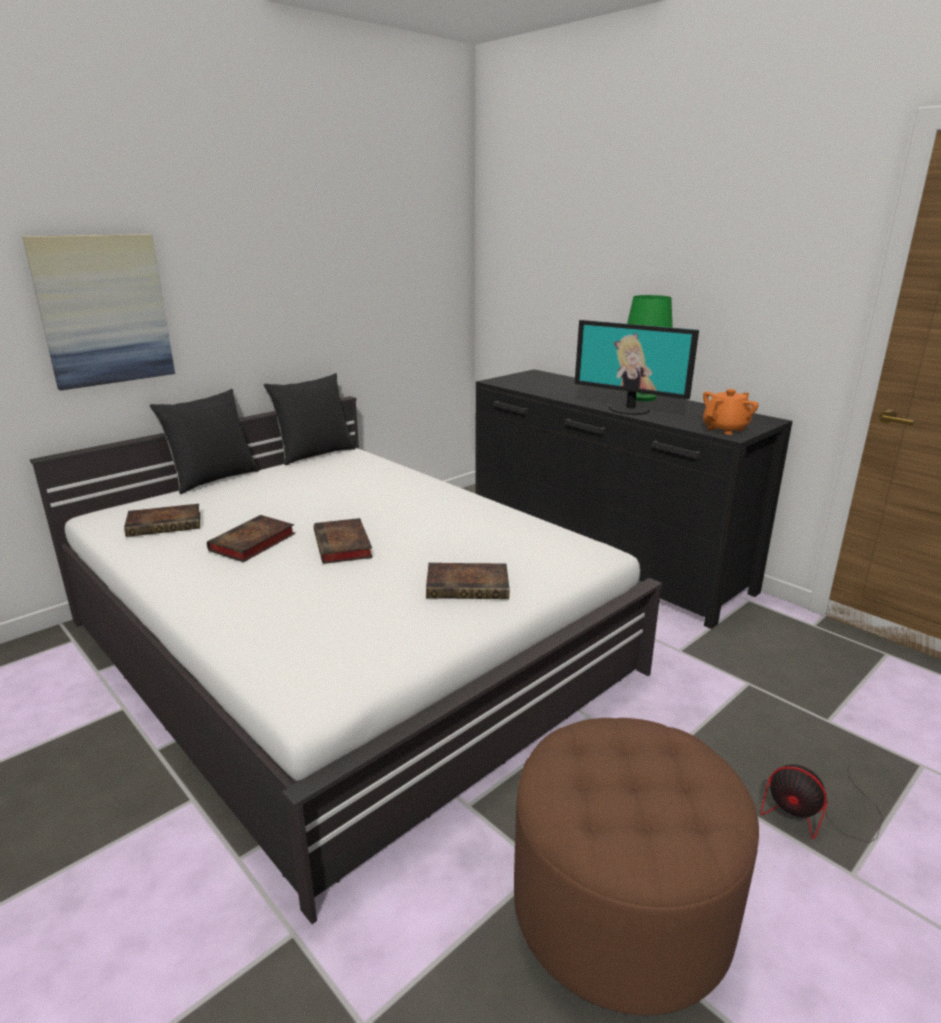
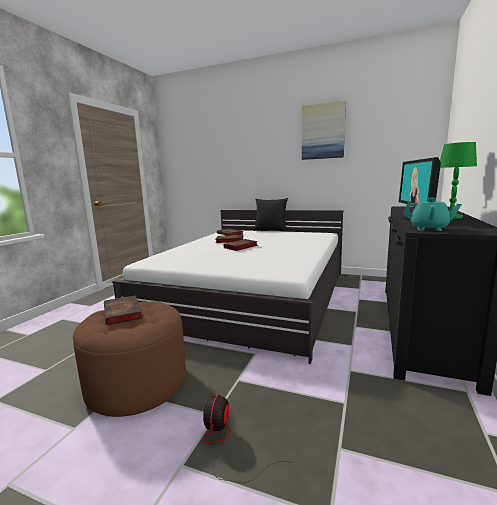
camera: 65 degrees right, 10 degrees down
(103, 310) = (248, 165): picture -> picture (323, 131)
(314, 454) = (315, 231): black pillow -> none
(469, 586) = (229, 263): book -> book (123, 313)
(725, 429) = (429, 229): orange teapot -> turquoise teapot

